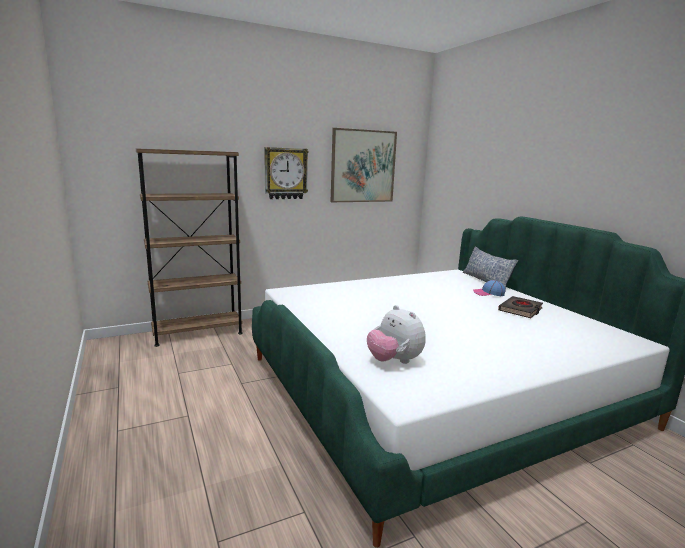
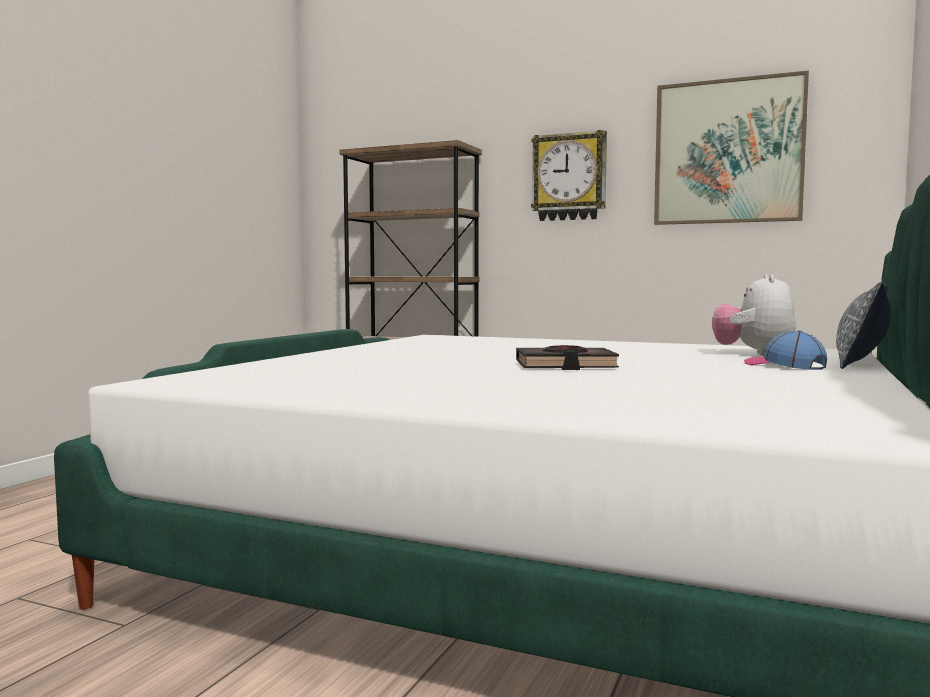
camera: 50 degrees right, 10 degrees down
(394, 361) = (287, 370): plush toy -> plush toy (753, 354)
(520, 310) = (755, 380): black book -> black book (565, 366)

